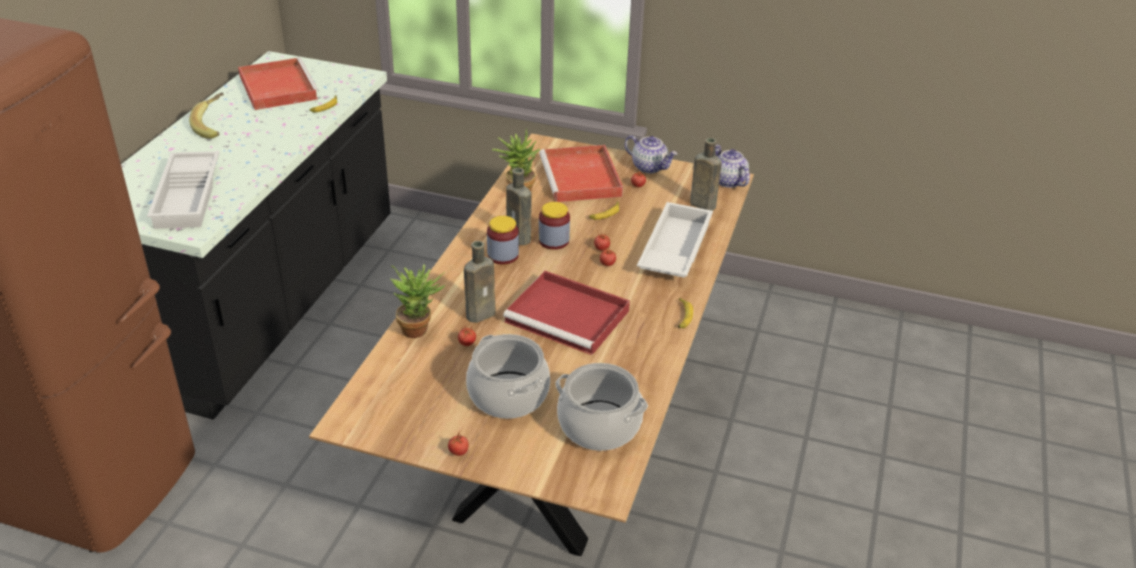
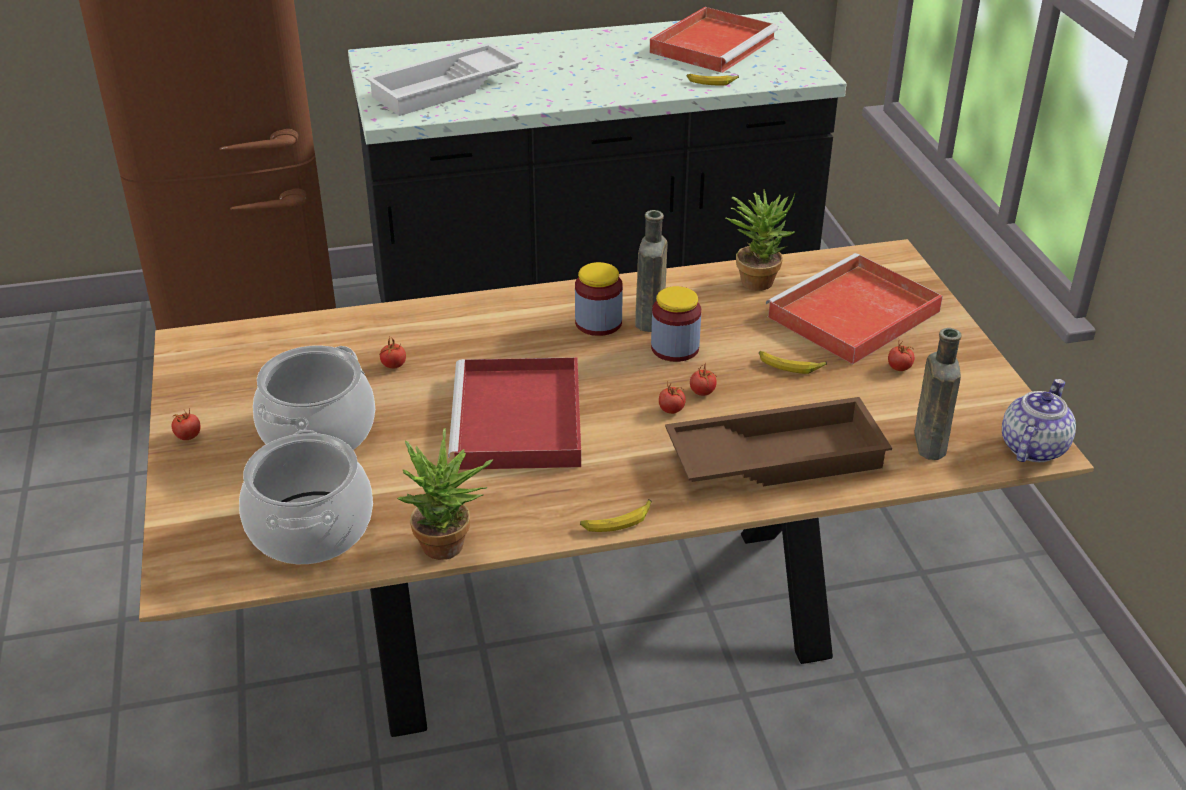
camera: 60 degrees right, 0 degrees up
(214, 127) = (588, 49): banana -> none
(420, 329) = (392, 323): potted plant -> potted plant (450, 549)
(482, 313) = (462, 354): brown bottle -> none
(649, 167) = (963, 361): teapot -> none
(673, 249) = (776, 456): white tray -> brown tray

